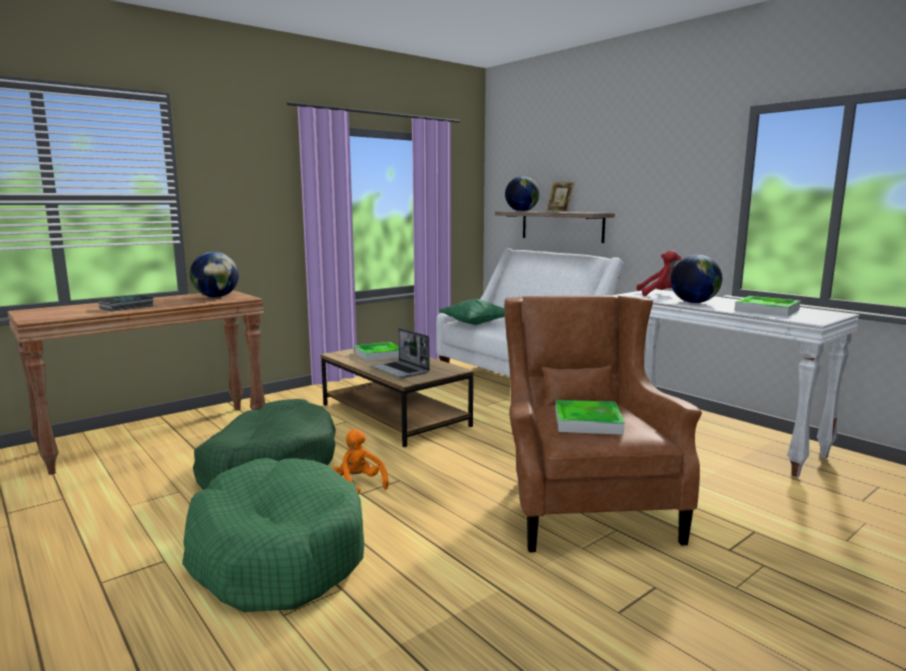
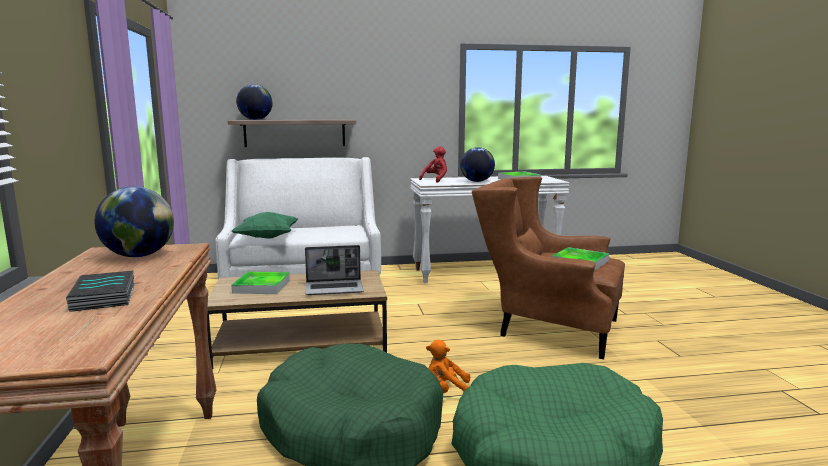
camera: 60 degrees left, 0 degrees up
(559, 211) = (294, 119): picture frame -> none

